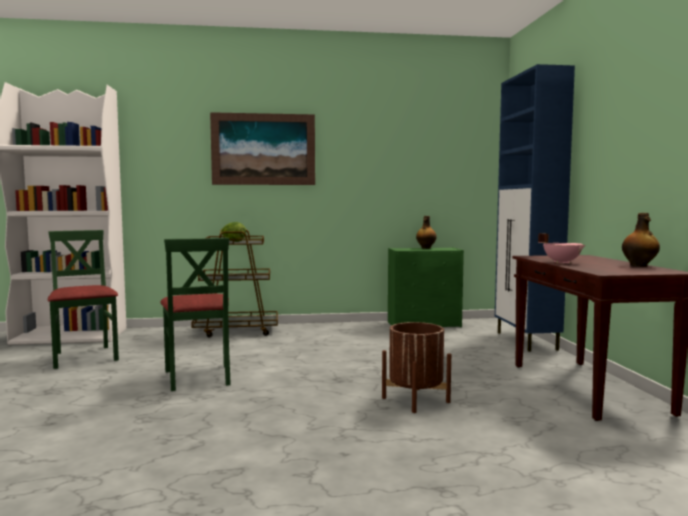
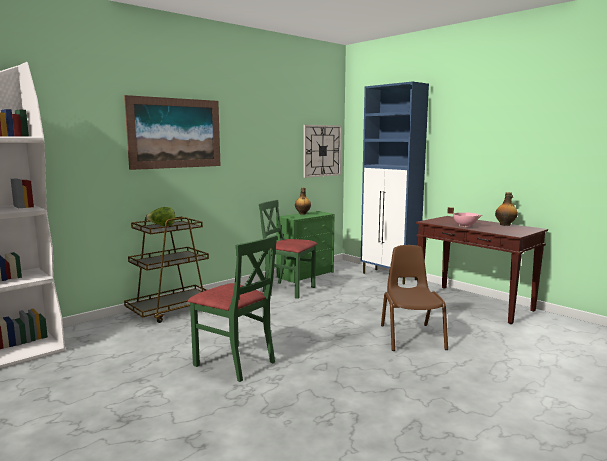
camera: 35 degrees left, 5 degrees up
(85, 357) = (75, 374): green chair -> green chair (289, 289)
(415, 400) = (411, 337): brown planter -> brown chair
(466, 172) = (322, 150): none -> wall clock

